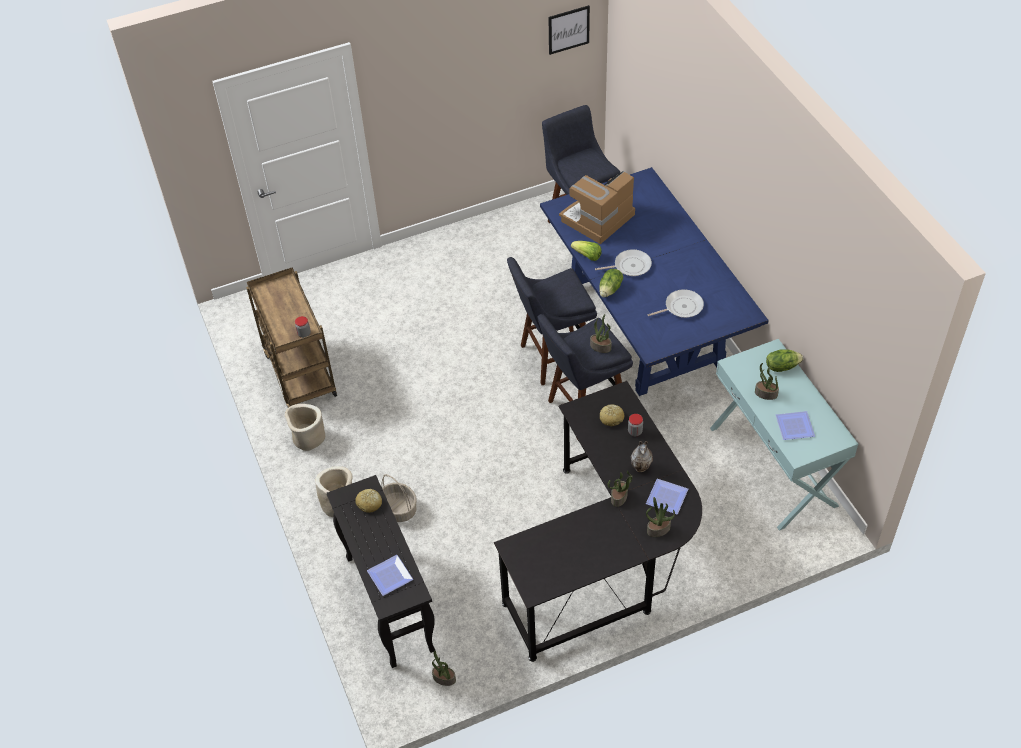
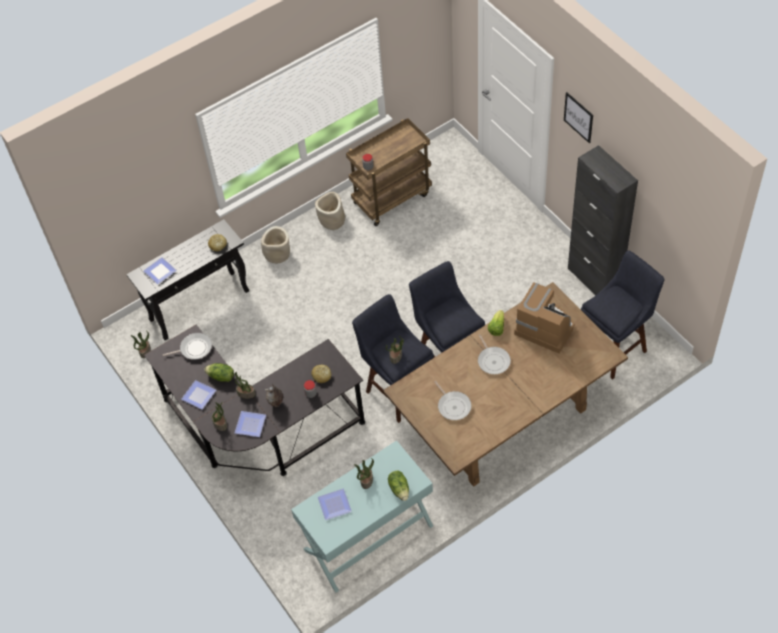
camera: 80 degrees right, 5 degrees up
(398, 509) = (278, 291): basket -> none
(488, 223) = (594, 279): none -> black cabinet
(533, 547) = (194, 348): none -> frying pan
(568, 29) = (687, 217): picture -> picture (578, 117)
(610, 289) = (461, 351): lettuce -> lettuce (221, 377)
(612, 549) = (199, 396): none -> plate
(644, 324) = (505, 417): blue dining table -> brown dining table

